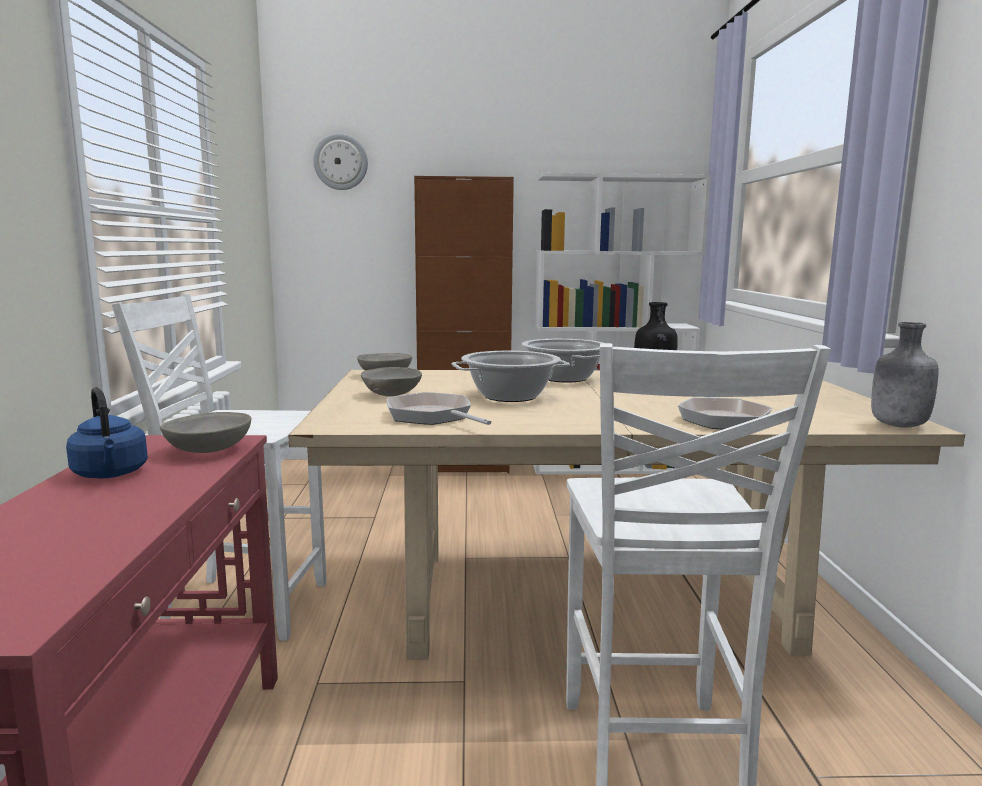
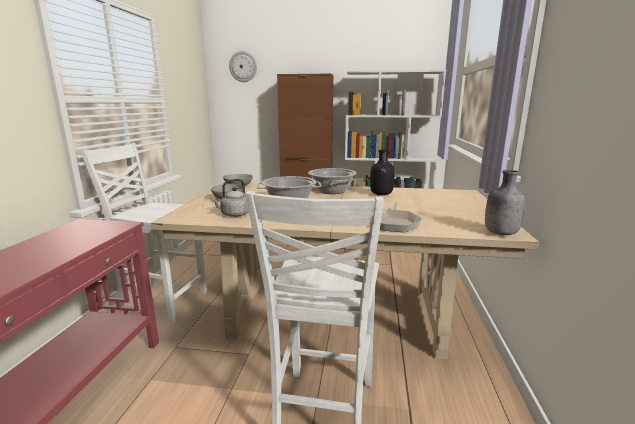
camera: 10 degrees right, 5 degrees up
(111, 474) = (45, 243): blue kettle -> none
(209, 450) = (105, 230): grey bowl -> none
(432, 417) = (234, 215): frying pan -> grey kettle

